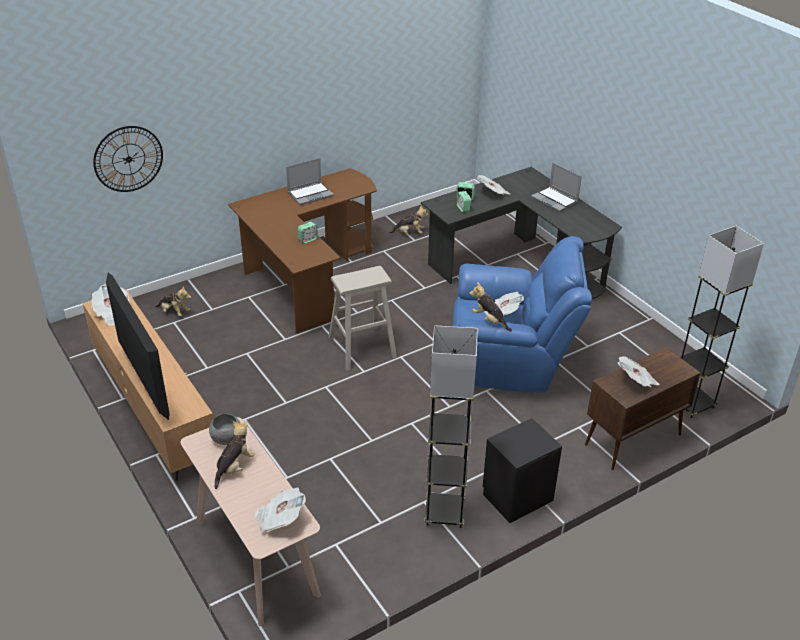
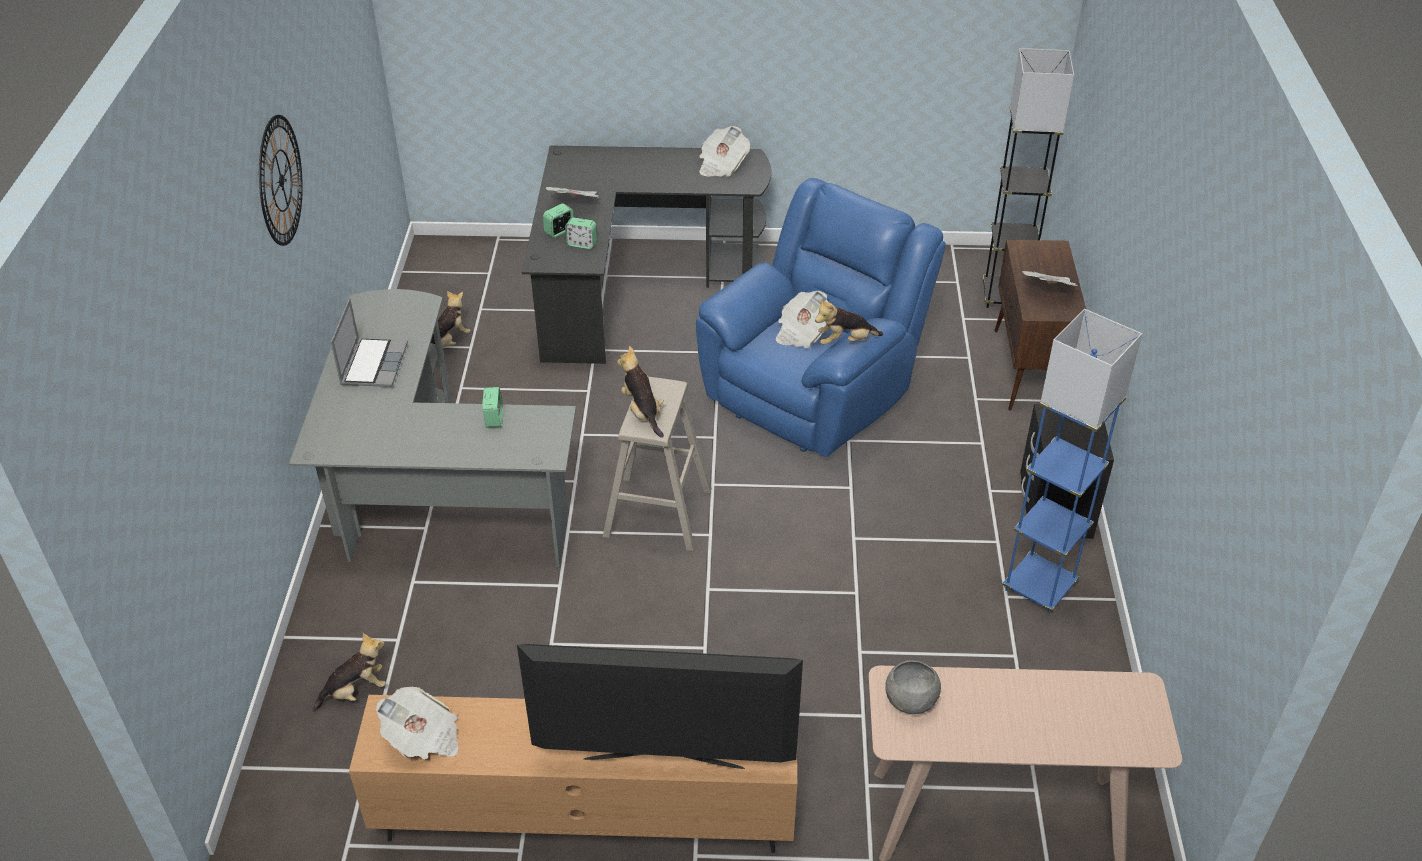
camera: 55 degrees left, 5 degrees up
(128, 159) = (190, 486): wall clock -> wall clock (280, 180)
(234, 467) = (981, 716): plush toy -> plush toy (642, 412)
(279, 519) = (1117, 708): newspaper -> newspaper (722, 165)
(306, 275) = (429, 494): brown desk -> grey desk
(444, 513) = (1039, 587): grey floor lamp -> blue floor lamp
(555, 200) = (650, 166): laptop -> none

